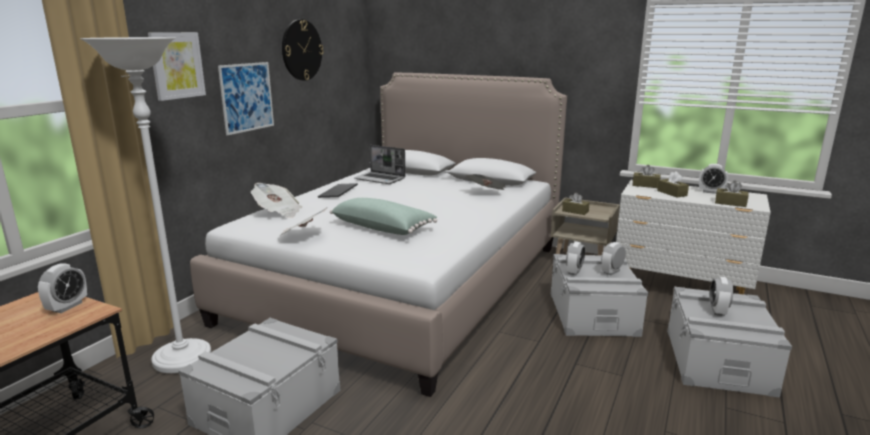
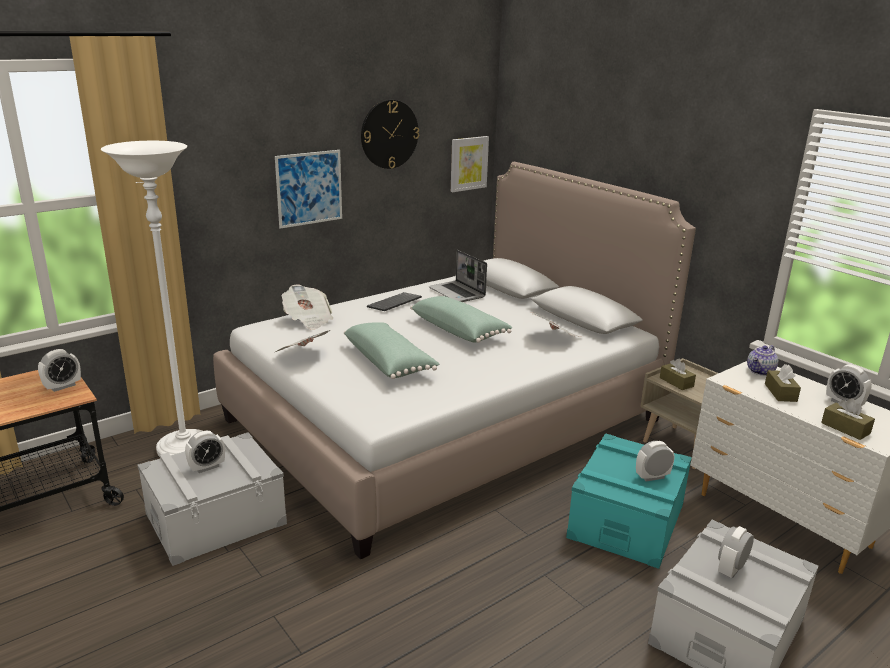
camera: 25 degrees right, 5 degrees up
(176, 65) = (225, 158): picture -> picture (468, 163)
(412, 200) = (459, 330): none -> green pillow
(574, 271) = (604, 464): alarm clock -> alarm clock (207, 467)
(593, 313) = (626, 521): grey storage box -> turquoise storage box
(645, 185) = (761, 371): brown tissue box -> teapot

